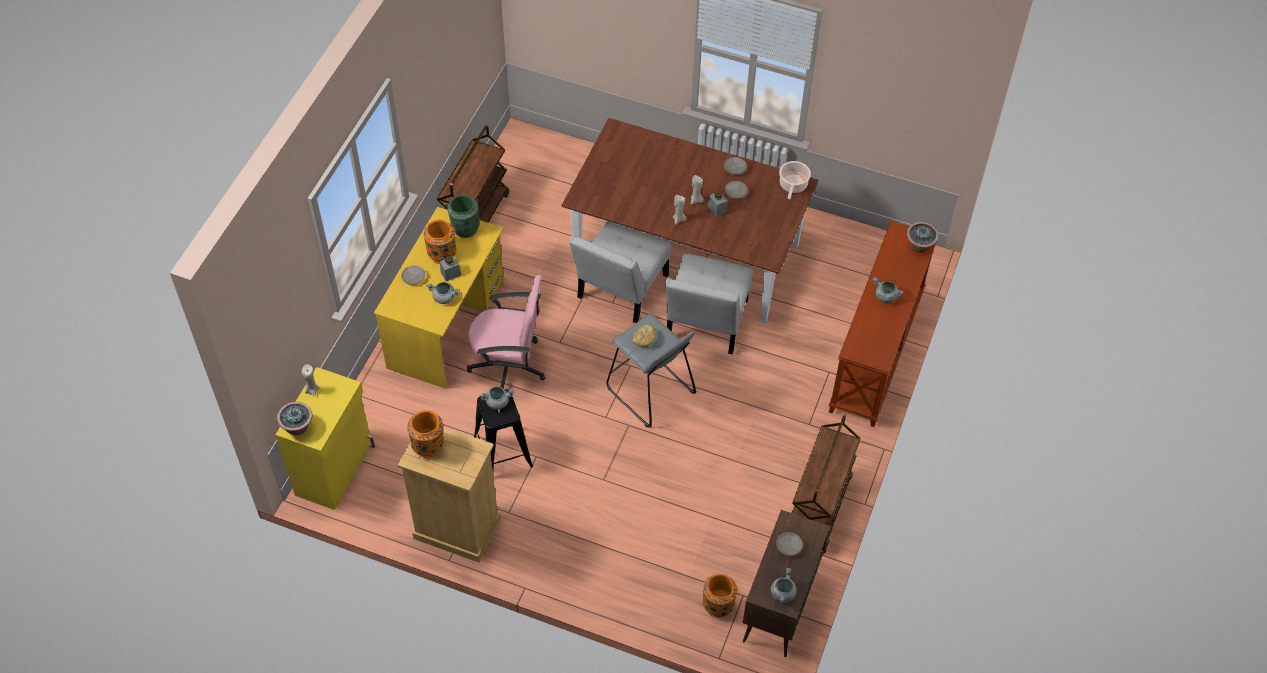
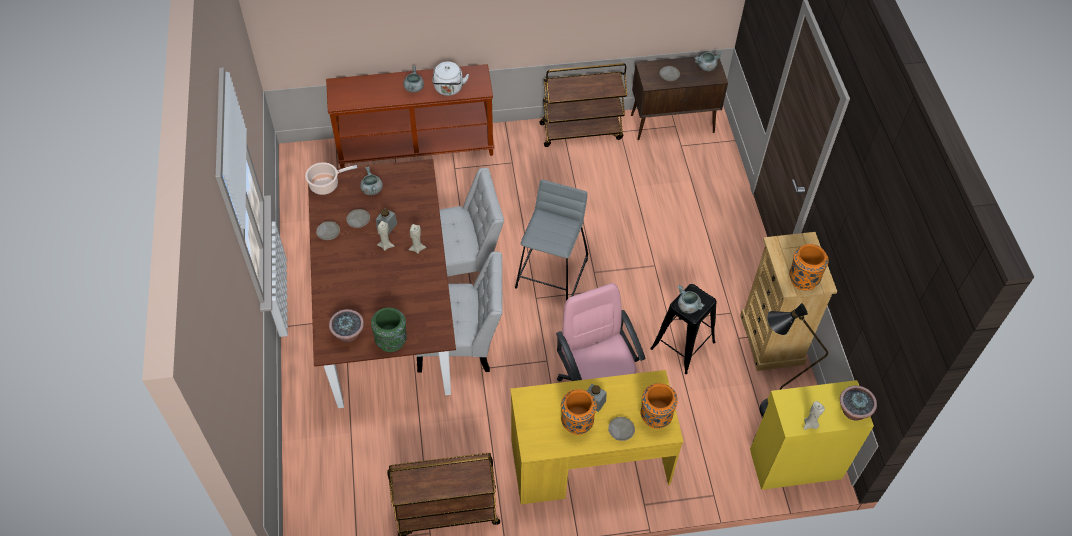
camera: 120 degrees left, 0 degrees up
(397, 475) = (762, 410): none -> black floor lamp
(445, 297) = (624, 391): grey cooking pot -> grey cooking pot (371, 189)
(465, 228) = (533, 420): green vase -> green vase (391, 341)
(644, 340) = (553, 233): bread -> none
(718, 605) = (699, 155): orange vase -> orange vase (655, 417)
(868, 324) = (449, 89): none -> white kettle
(919, 246) = (346, 85): potted plant -> potted plant (349, 334)

